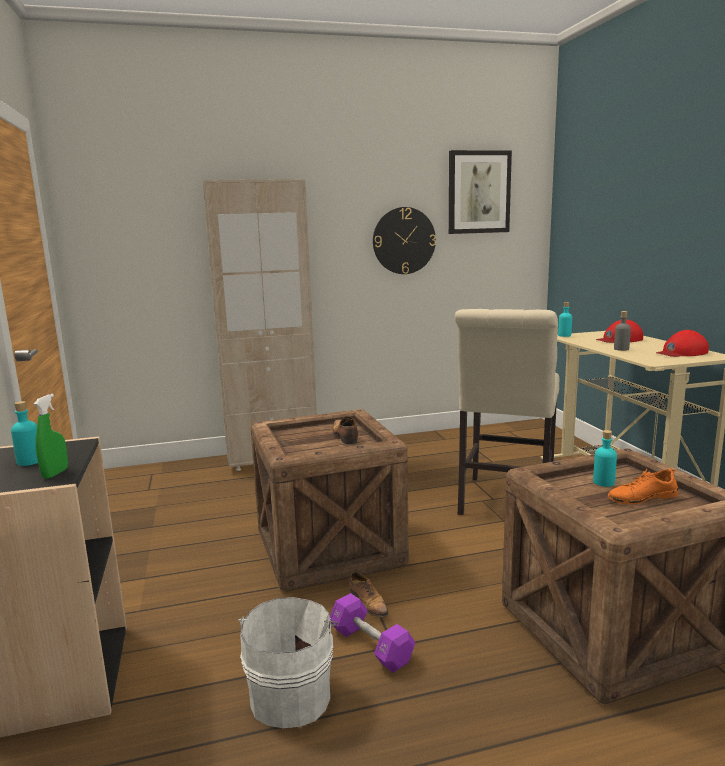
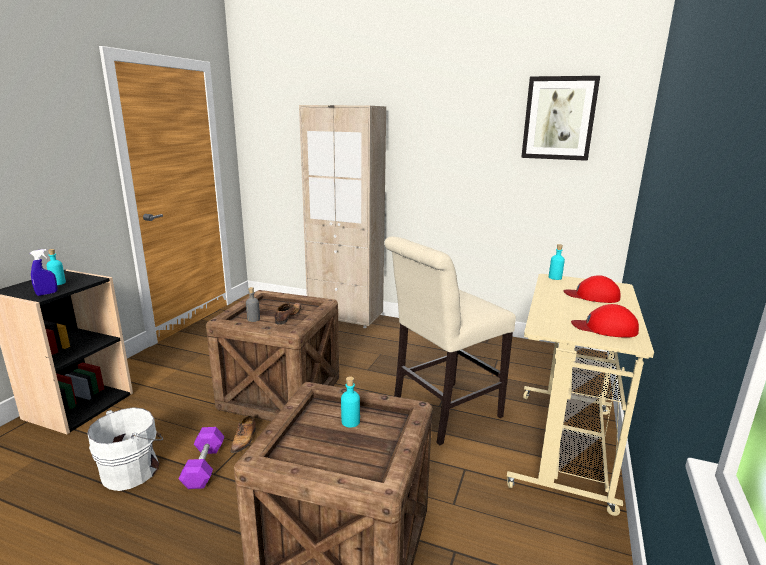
camera: 35 degrees right, 5 degrees up
(55, 473) = (47, 293): green spray bottle -> blue spray bottle
(404, 241) = (476, 160): wall clock -> none
(621, 349) = (558, 306): grey bottle -> grey bottle (253, 319)
(642, 497) = (344, 447): orange shoe -> none

